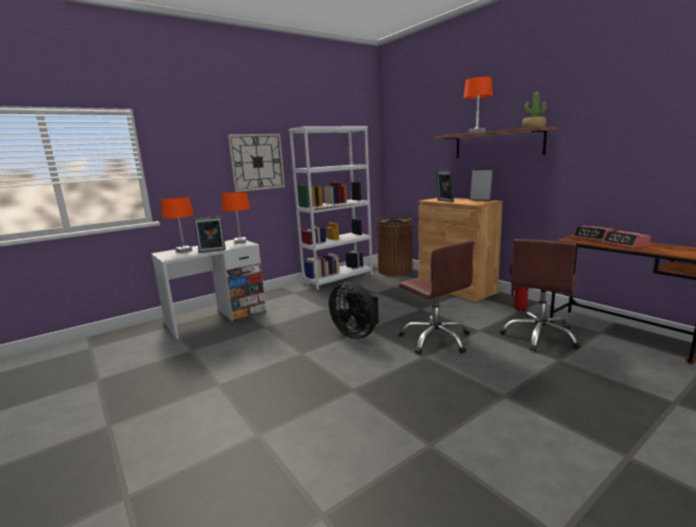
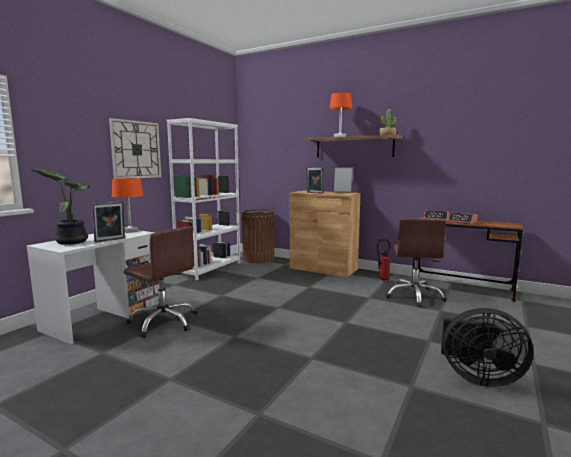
camera: 25 degrees left, 5 degrees down
(184, 251) = (71, 241): orange table lamp -> potted plant
(357, 333) = (271, 312): black fan -> black fan (477, 377)
(436, 339) = (343, 308): brown office chair -> brown office chair (164, 322)

